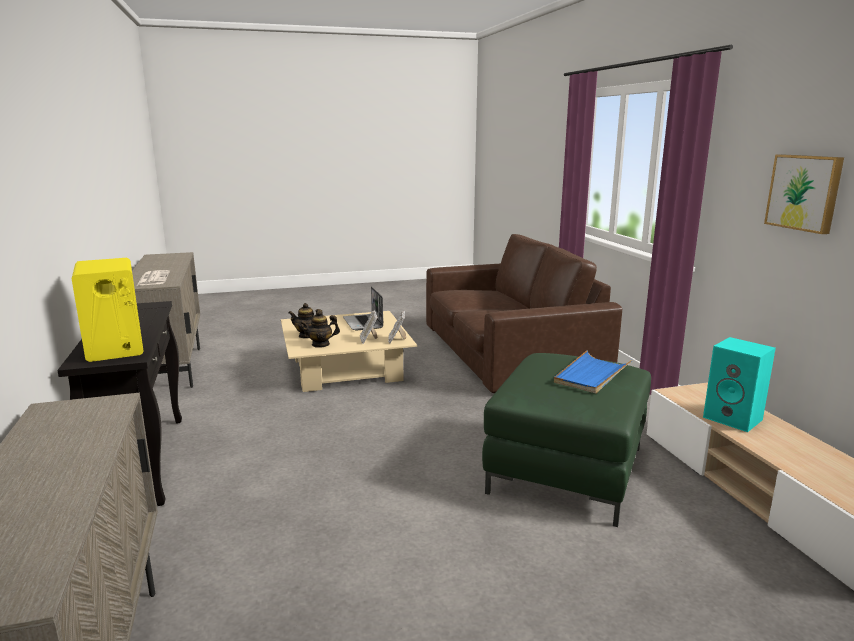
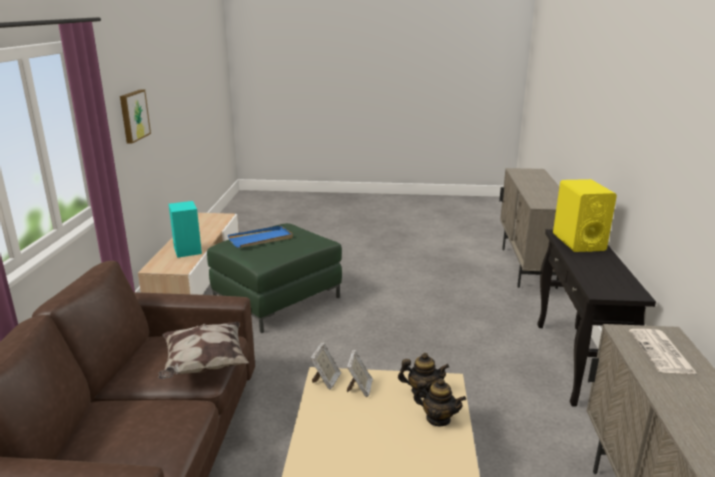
camera: 160 degrees left, 5 degrees up
(363, 323) = (347, 439): laptop -> none
(479, 312) = (204, 365): none -> pillow

